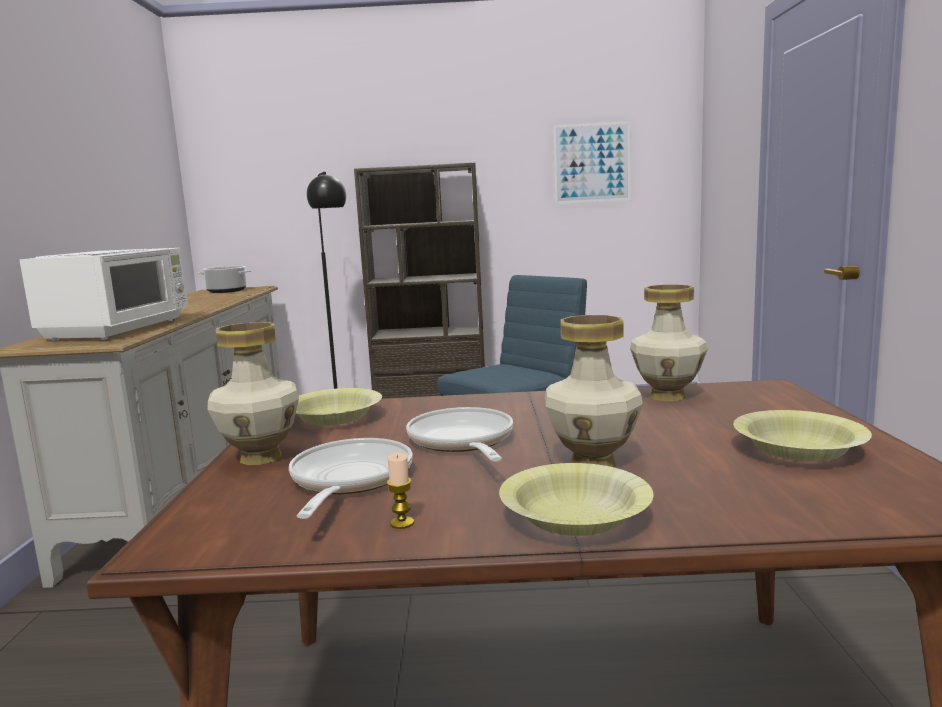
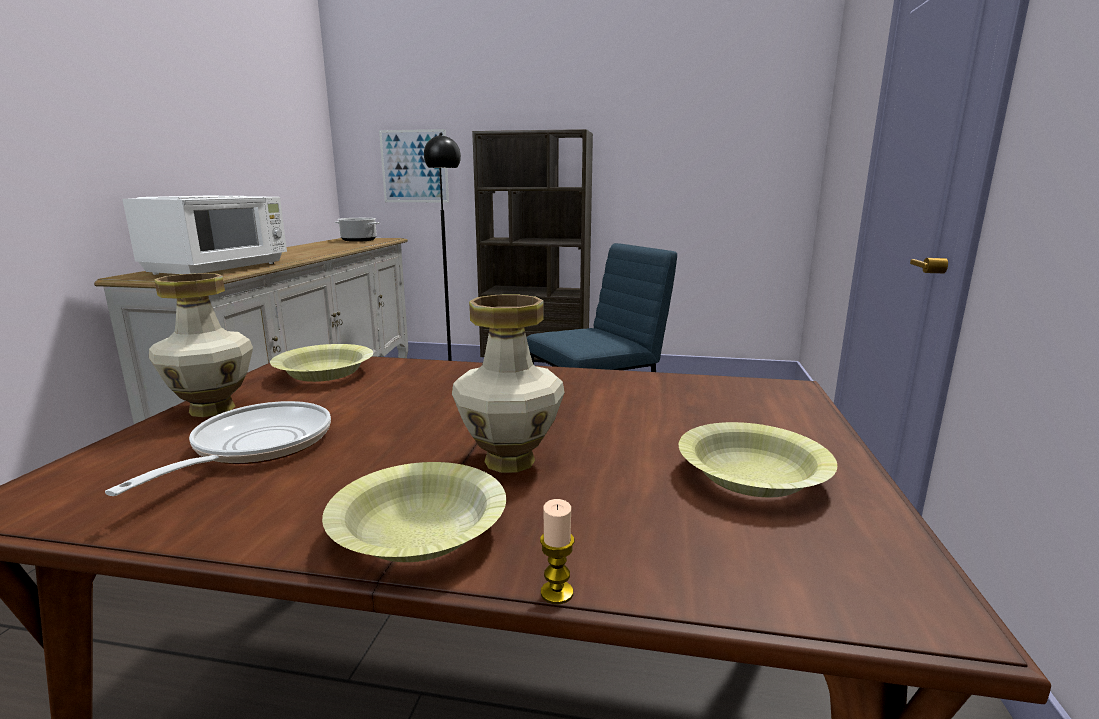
camera: 10 degrees right, 5 degrees up
(402, 523) = (242, 509): candle -> candle (557, 593)
(462, 442) = (408, 416): frying pan -> none
(592, 163) = (710, 135): picture -> picture (414, 166)
(668, 396) = (666, 387): vase -> none

